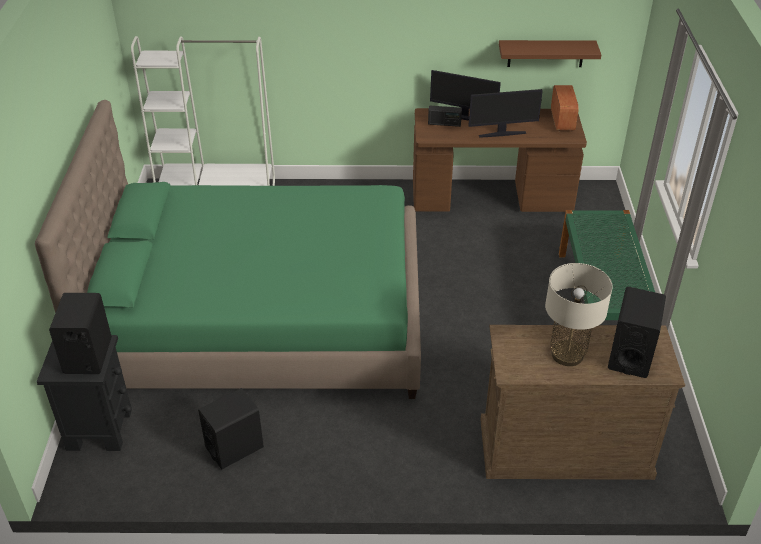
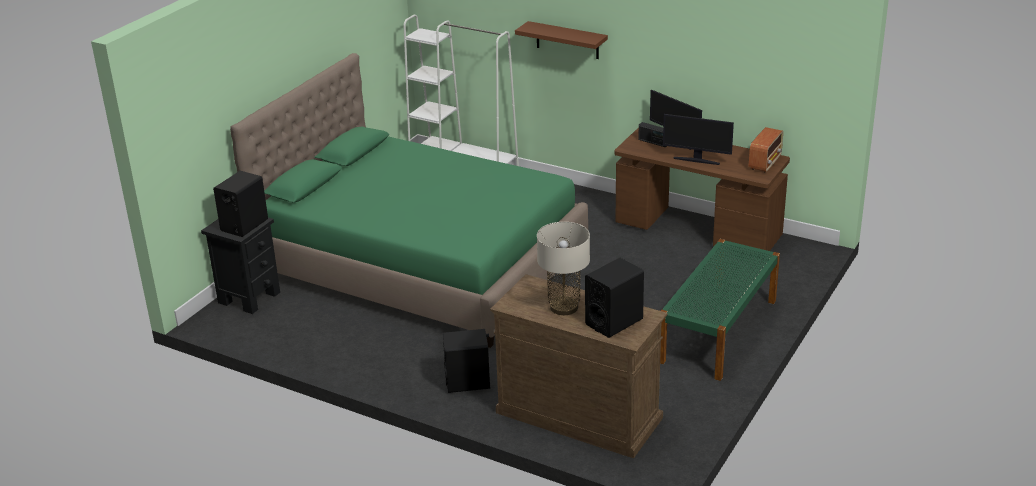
camera: 30 degrees right, 10 degrees down
(234, 447) = (330, 336): black speaker -> black speaker (468, 382)
(545, 53) = (758, 93): brown shelf -> brown shelf (567, 40)

